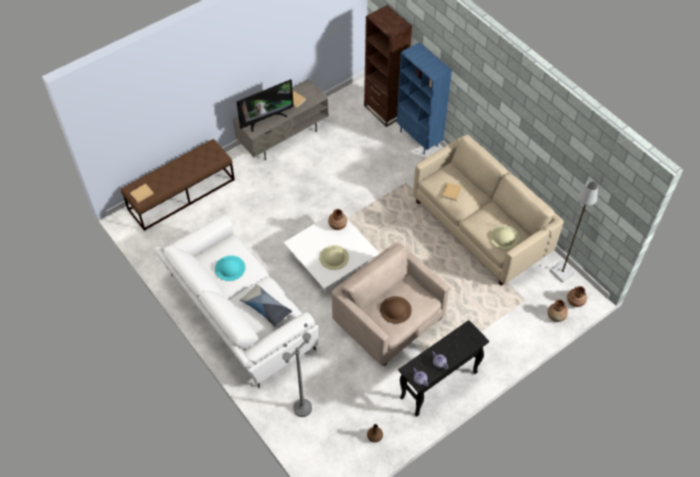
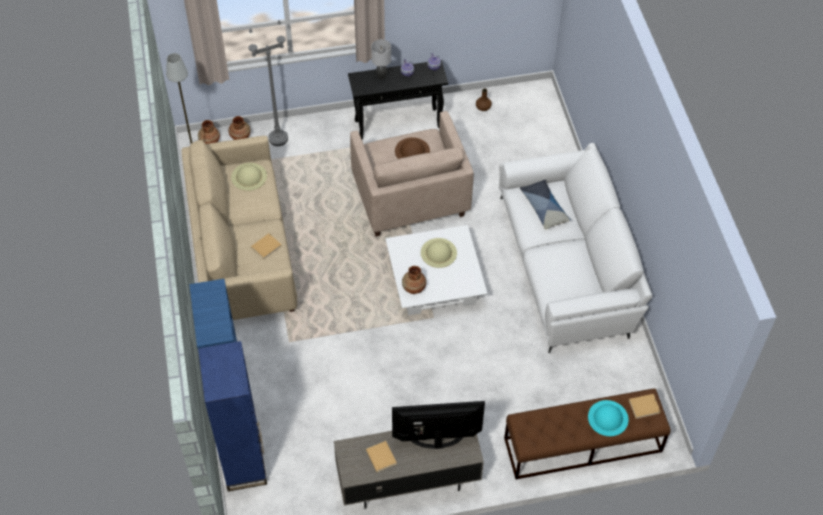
camera: 155 degrees left, 0 degrees up
(230, 268) = (566, 265): turquoise hat -> turquoise hat (608, 418)
(302, 408) = (539, 153): grey floor lamp -> grey floor lamp (278, 138)
(384, 110) = (244, 462): brown bookcase -> blue bookcase
(459, 350) = (381, 76): none -> grey table lamp

